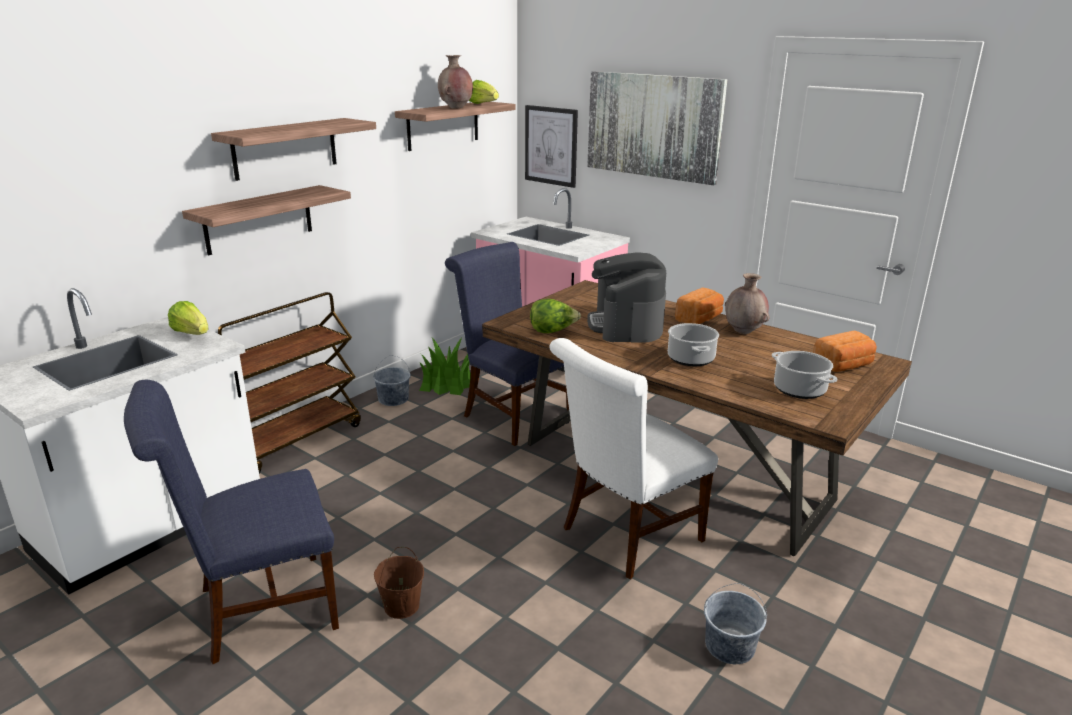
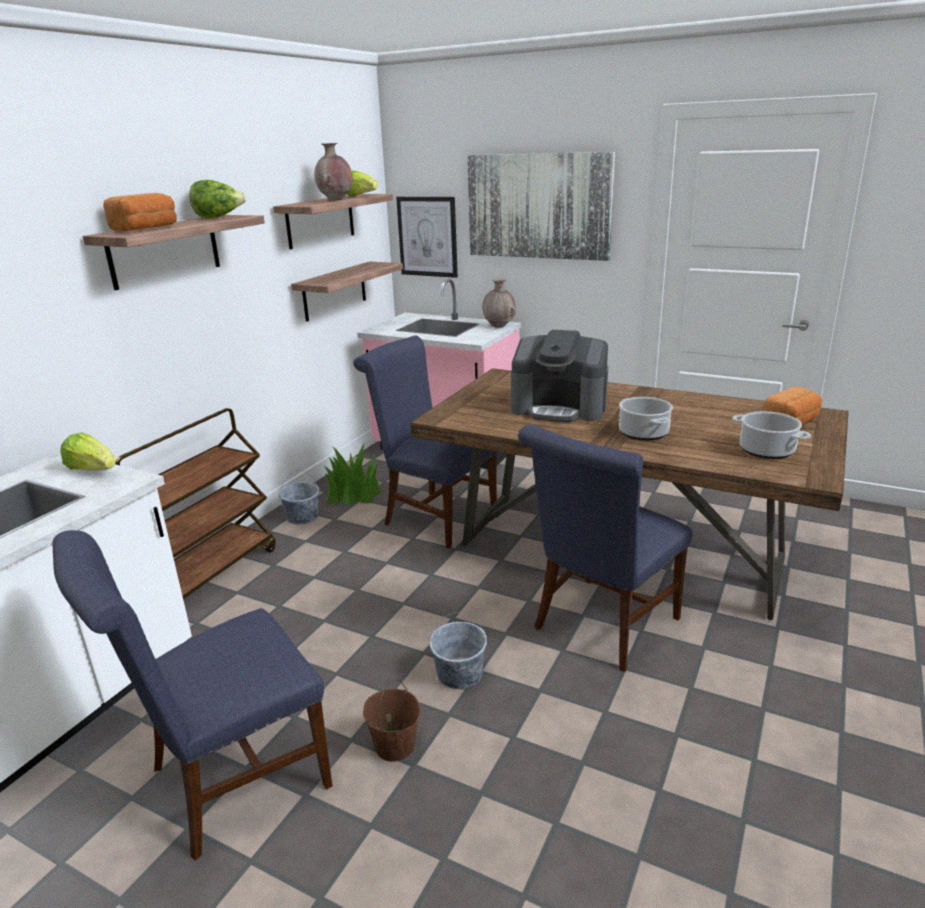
camera: 10 degrees left, 0 degrees up
(259, 219) = (144, 333): shelf -> shelf (334, 291)
(552, 331) = (489, 422): lettuce -> lettuce (218, 218)
(625, 536) = (601, 627): white chair -> blue chair
(626, 325) = (559, 408): coffee machine -> coffee machine turned 60 degrees counterclockwise
(700, 319) = (627, 393): bread -> bread (147, 229)
(729, 646) = (753, 726): grey bucket -> grey bucket (459, 673)
(744, 331) = (677, 401): brown vase -> brown vase (499, 326)

